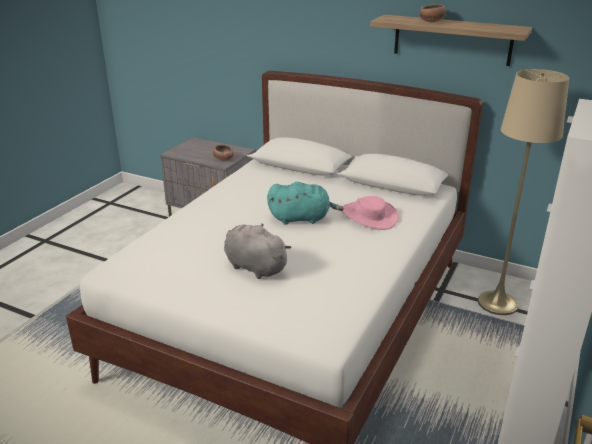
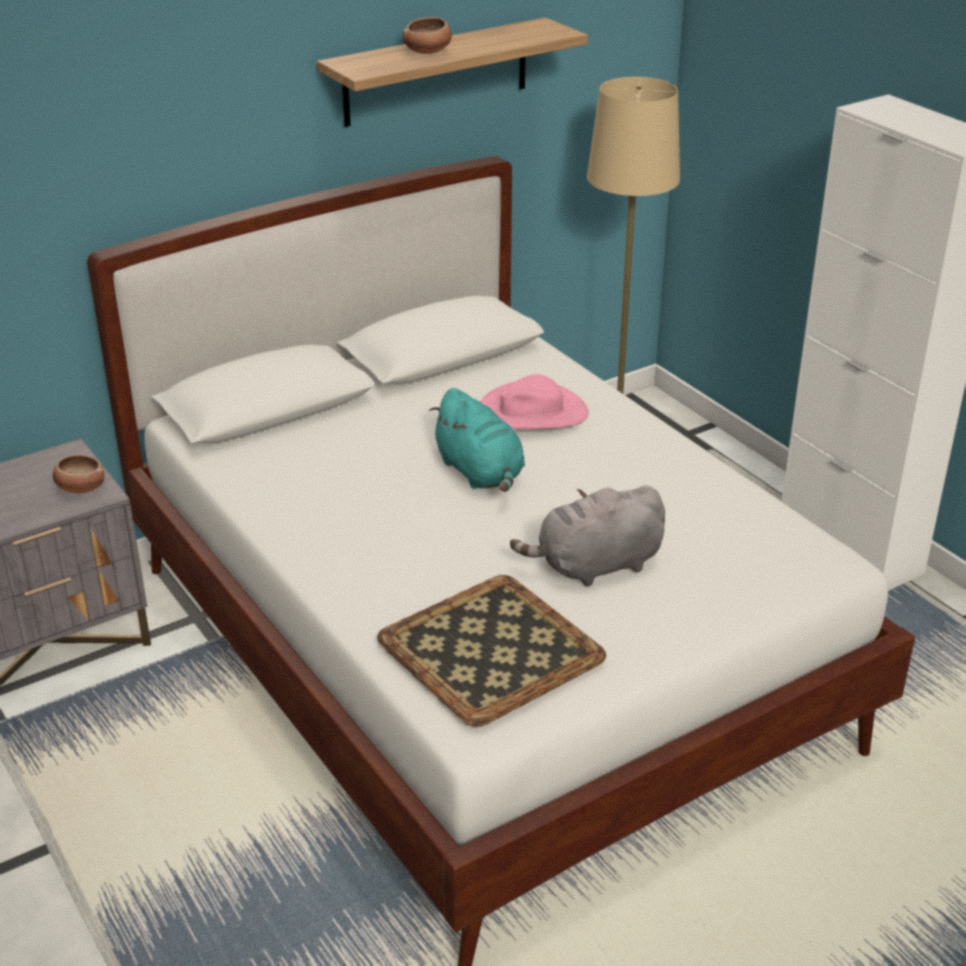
camera: 60 degrees left, 5 degrees up
(164, 256) = (491, 647): none -> tray
(302, 218) = (481, 473): turquoise plush toy -> turquoise plush toy turned 120 degrees clockwise

